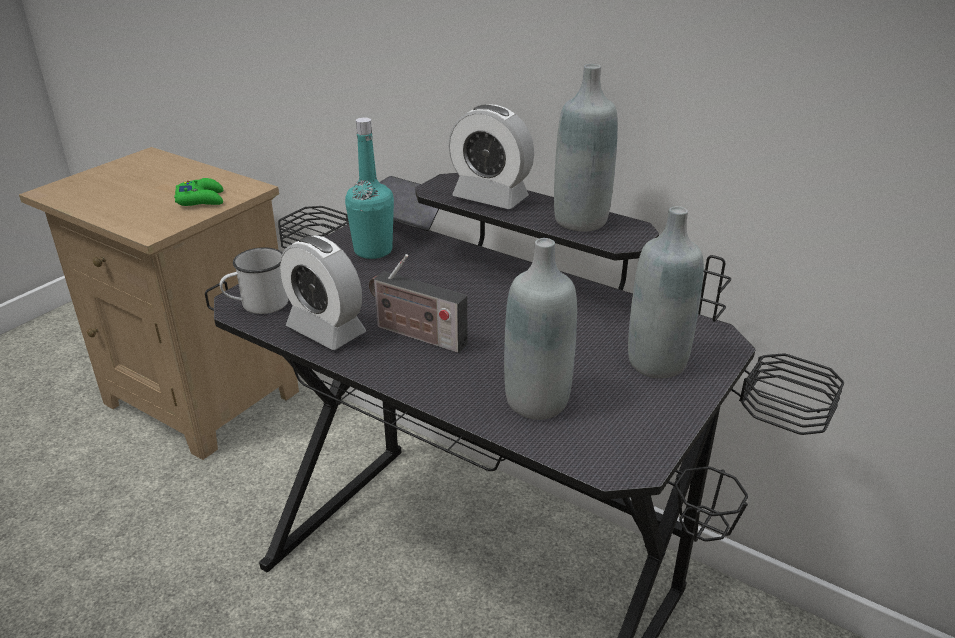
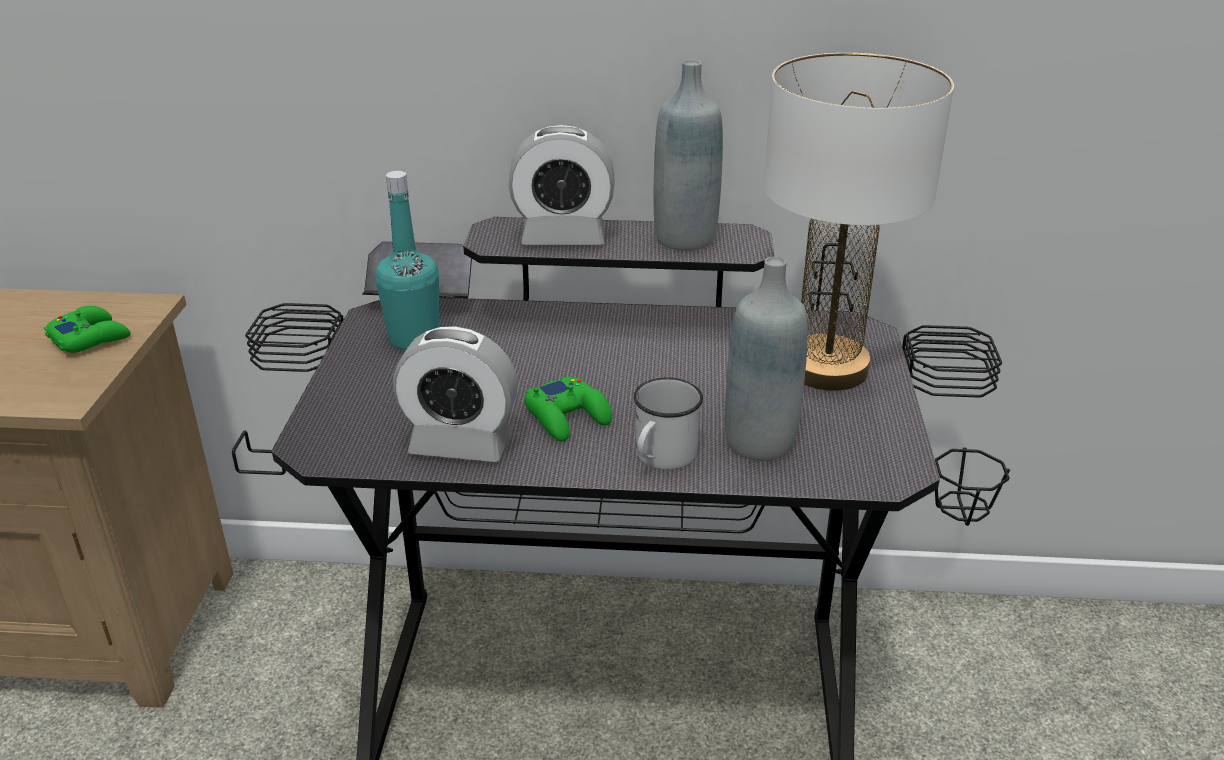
camera: 30 degrees left, 0 degrees up
(257, 304) = (341, 442): white mug -> white mug (661, 458)
(416, 335) = (568, 417): radio -> green game controller
(656, 363) = (828, 368): grey bottle -> table lamp

